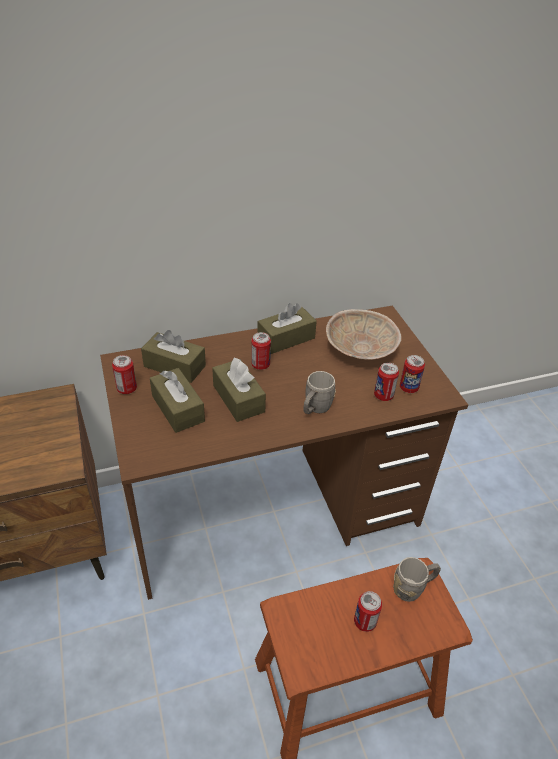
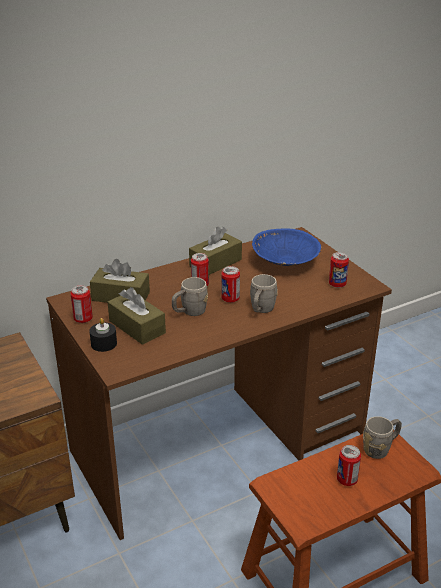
camera: 10 degrees left, 10 degrees down
(137, 424) = (104, 343): none -> black candle
(238, 398) = (189, 312): brown tissue box -> grey mug
(360, 350) = (285, 262): beige bowl -> blue bowl
(383, 396) = (317, 293): can -> can (230, 299)

